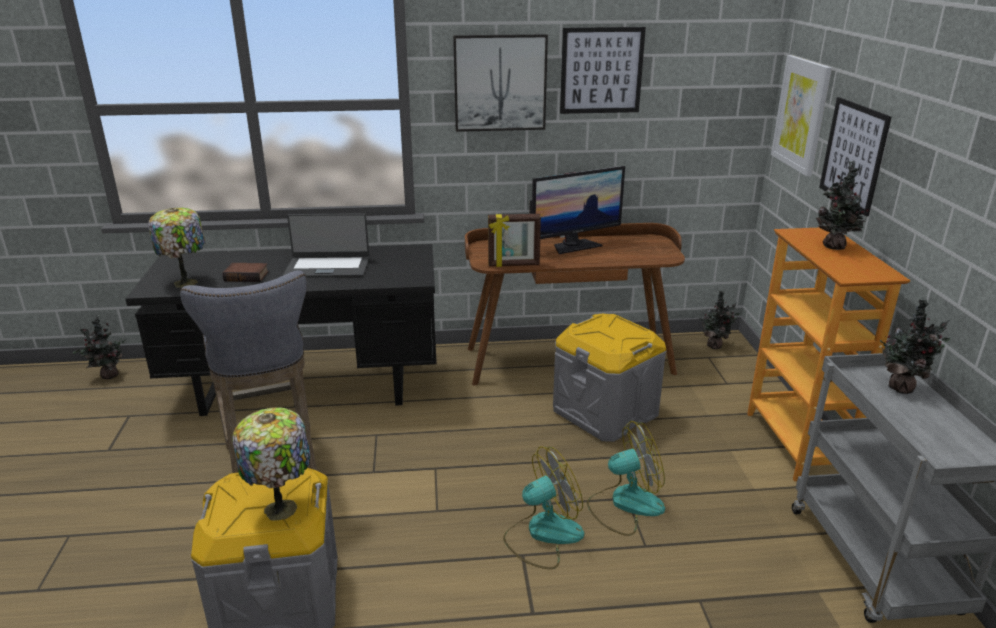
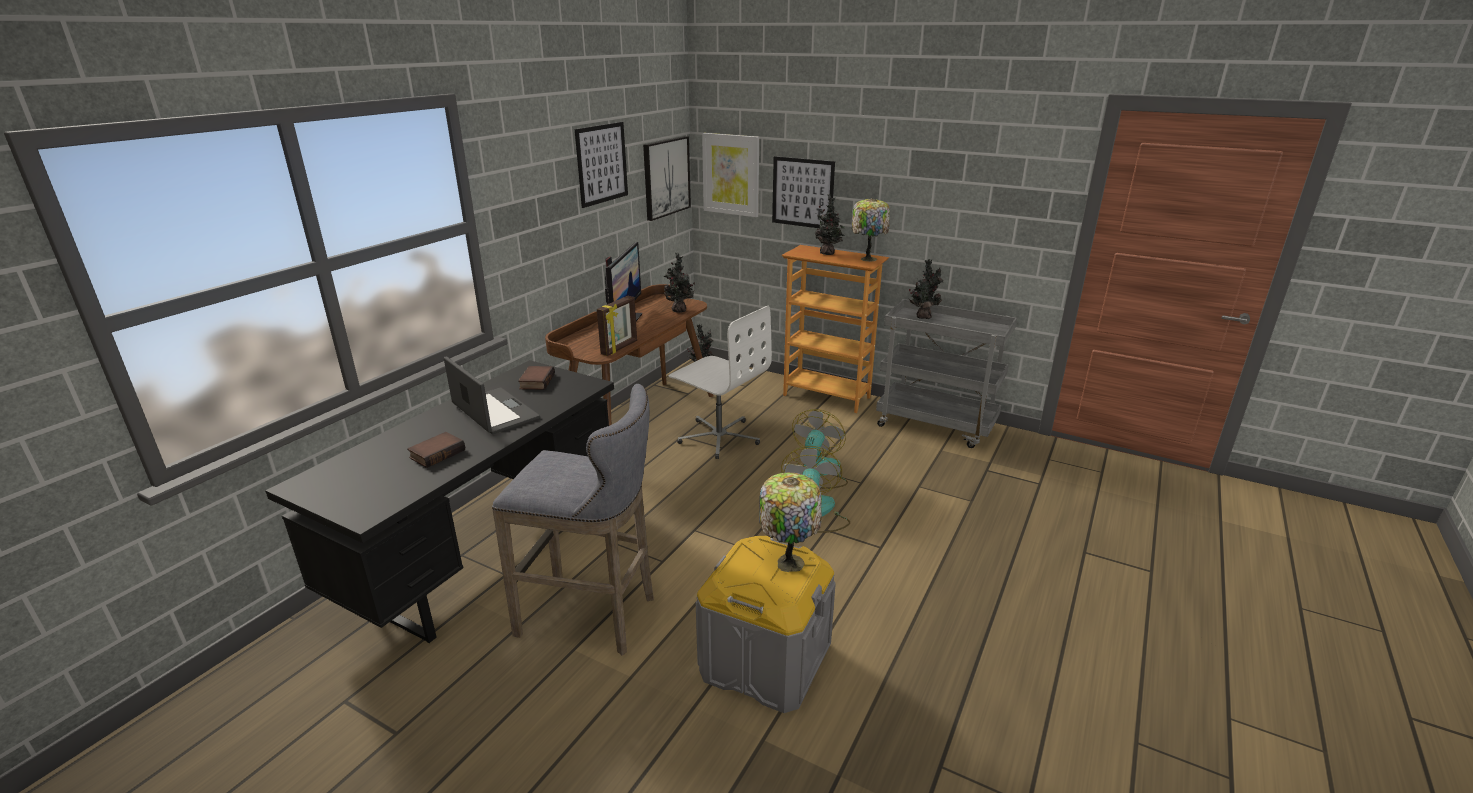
camera: 55 degrees left, 0 degrees up
(108, 376) = (216, 703): potted plant -> potted plant (680, 311)
(187, 282) = (388, 488): table lamp -> table lamp (867, 258)
(327, 267) = (494, 412): laptop -> laptop turned 75 degrees counterclockwise
(396, 260) = (536, 381): none -> book
(500, 83) = (539, 188): picture -> picture (666, 177)
(605, 412) = (719, 437): grey storage box -> white office chair

